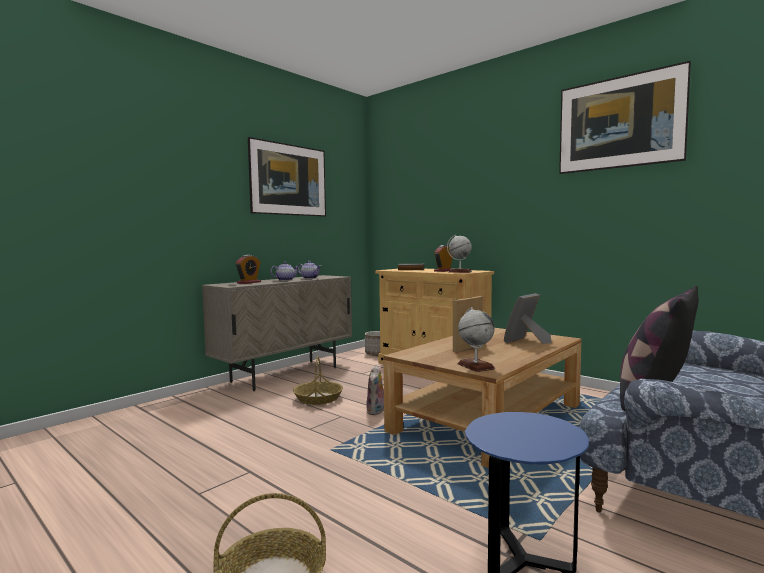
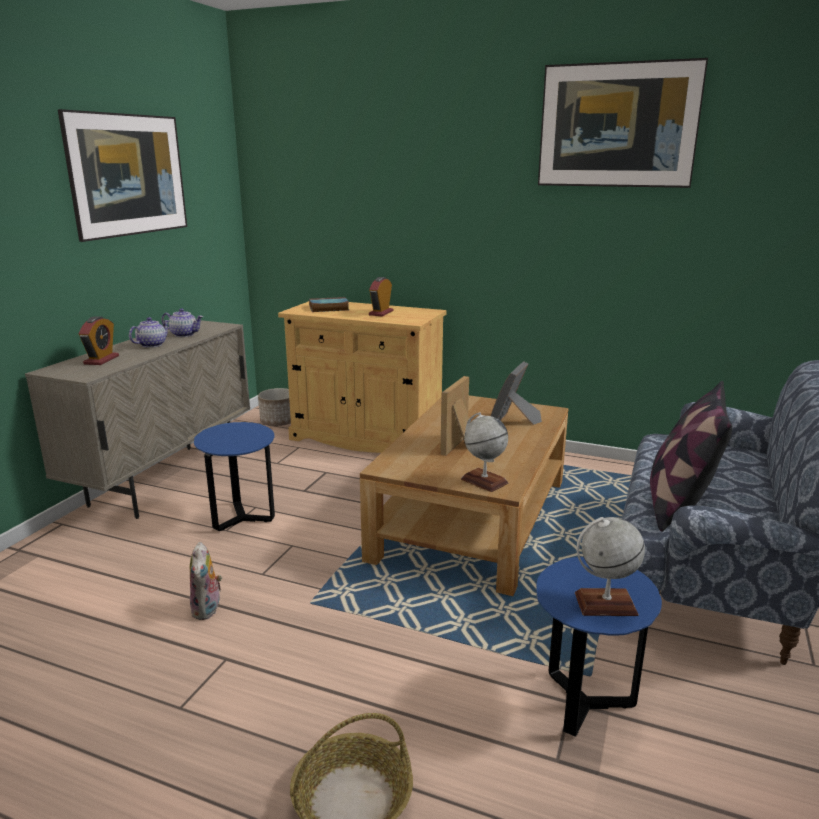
camera: 20 degrees left, 15 degrees up
(318, 398) = (242, 518): basket -> blue side table
(376, 411) = (334, 529): plush toy -> plush toy (208, 609)
(459, 272) = (406, 317): globe -> globe (605, 604)

